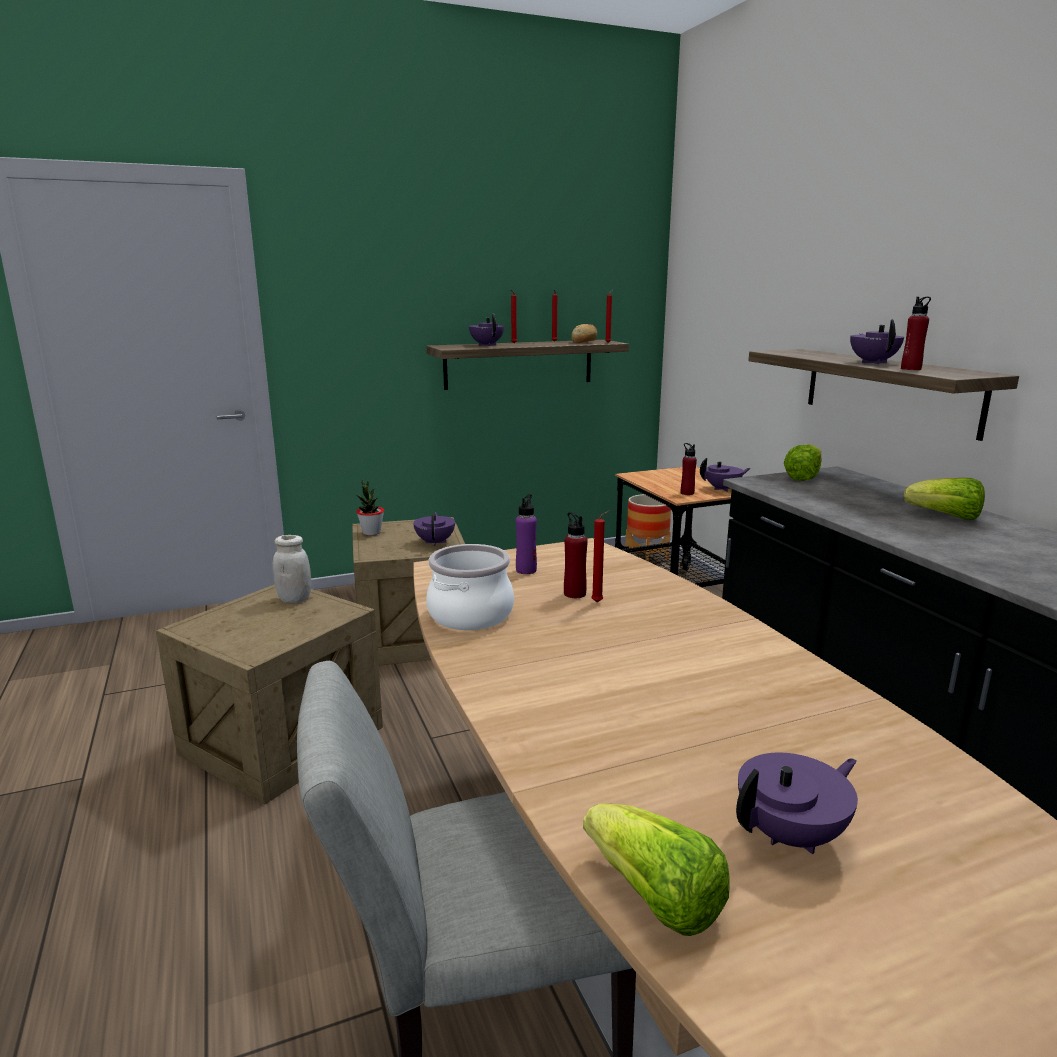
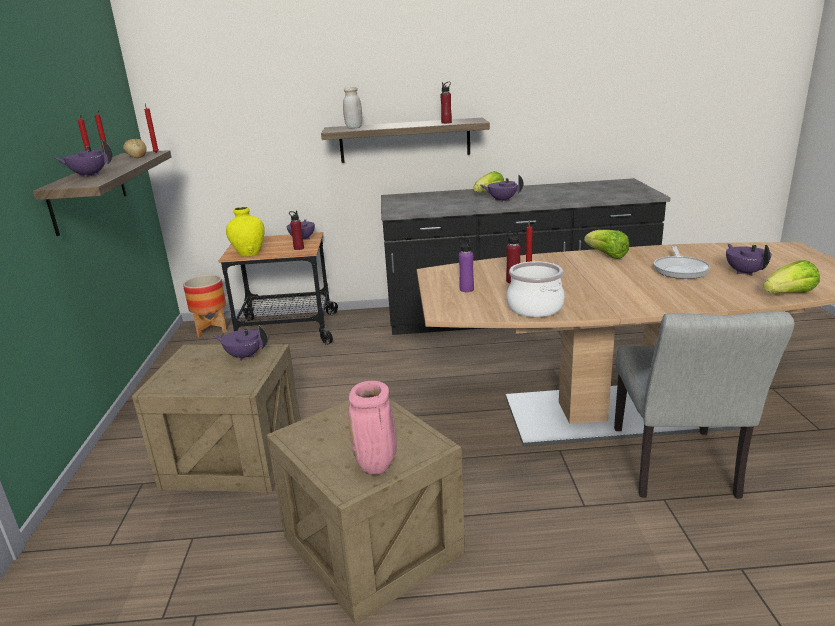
camera: 70 degrees left, 5 degrees up
(219, 633) = (377, 466): none -> pink vase
(294, 599) = (323, 427): white jar -> white jar (354, 127)
(371, 532) = (178, 385): potted plant -> none
(647, 479) = (249, 253): none -> yellow vase
(741, 739) = (680, 269): none -> frying pan
(803, 477) = (397, 202): lettuce -> lettuce (606, 255)
(873, 362) = (413, 124): purple teapot -> purple teapot (502, 200)

